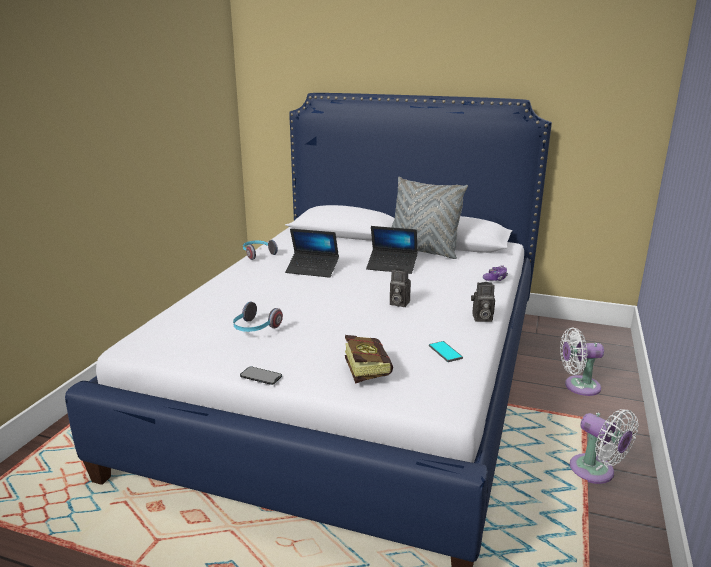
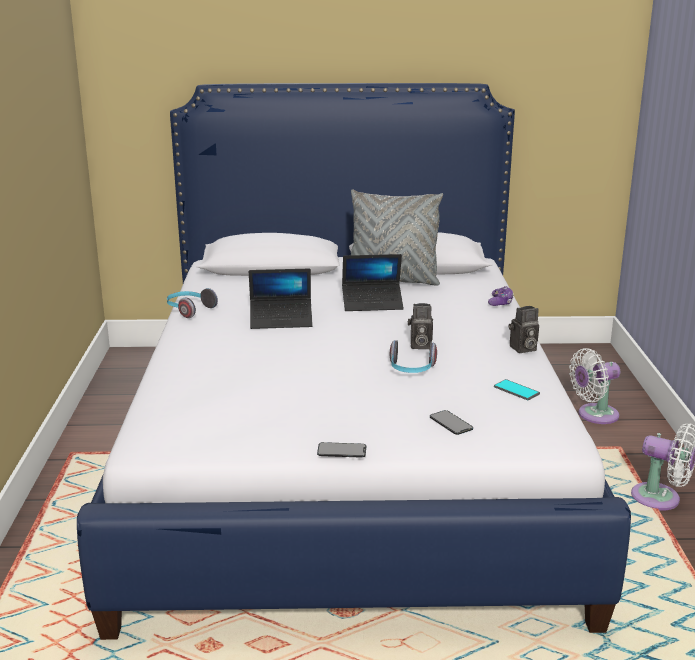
camera: 20 degrees left, 0 degrees up
(255, 329) = (284, 400): headphones -> headphones (411, 370)
(365, 369) = (451, 423): book -> phone

